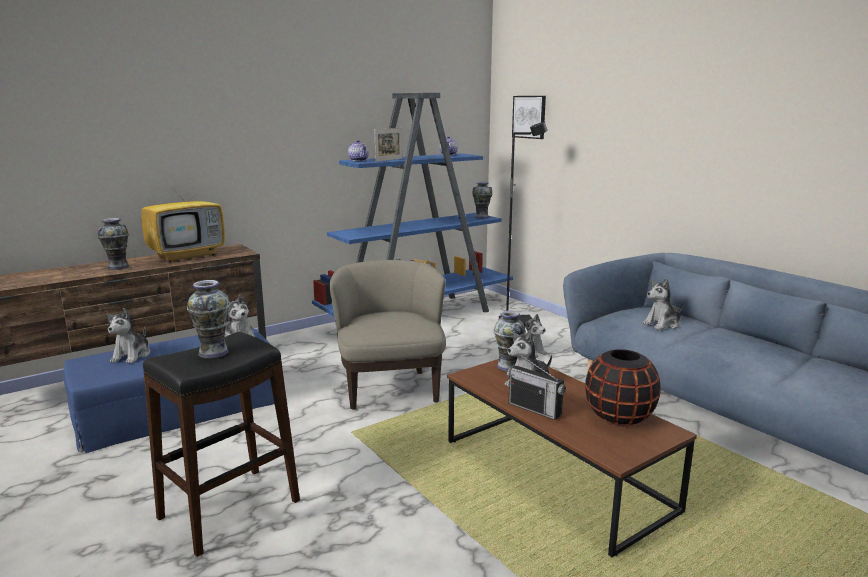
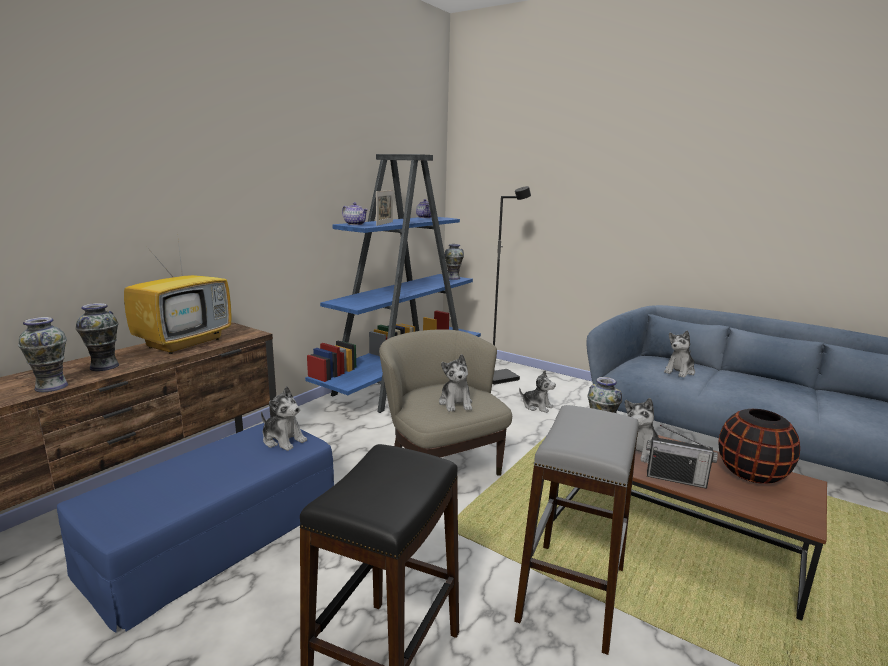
camera: 20 degrees left, 0 degrees up
(132, 356) = (158, 482): plush toy -> plush toy (456, 403)
(213, 352) = (386, 482): vase -> vase (51, 386)
(415, 495) = (571, 592): none -> grey stool
(529, 117) = (494, 181): picture -> none

